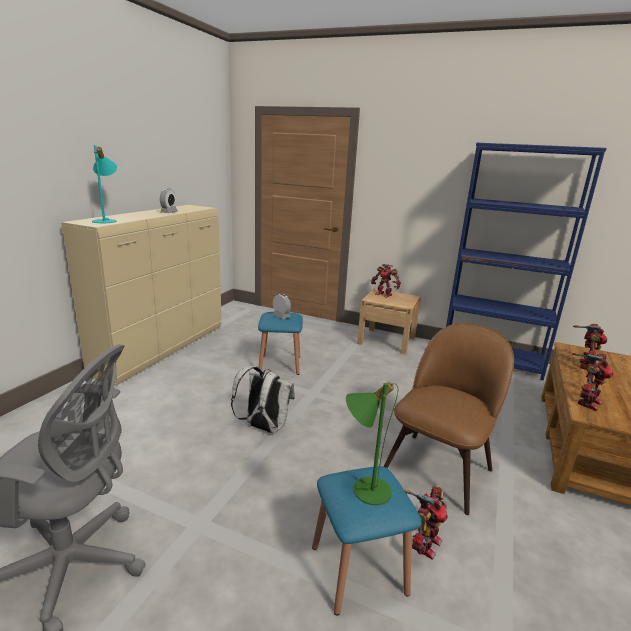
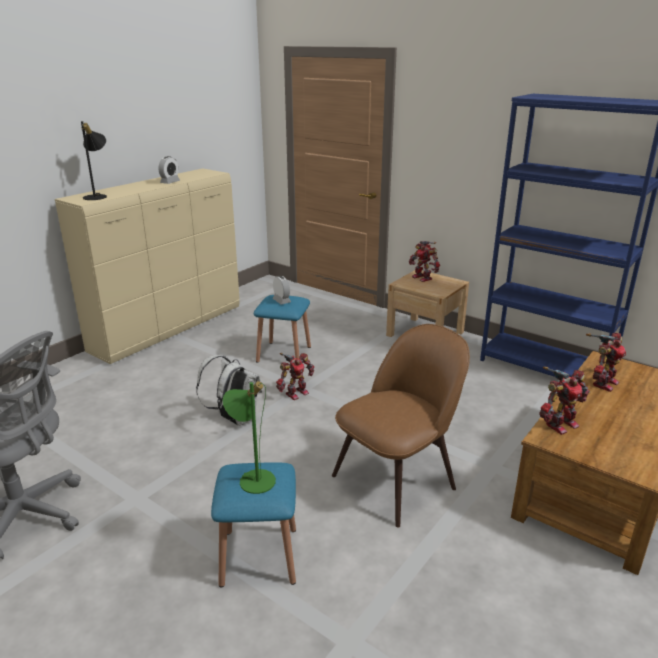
camera: 15 degrees right, 5 degrees up
(107, 220) = (98, 196): turquoise table lamp -> black table lamp
(424, 543) = (336, 545): toy robot -> toy robot (296, 393)

